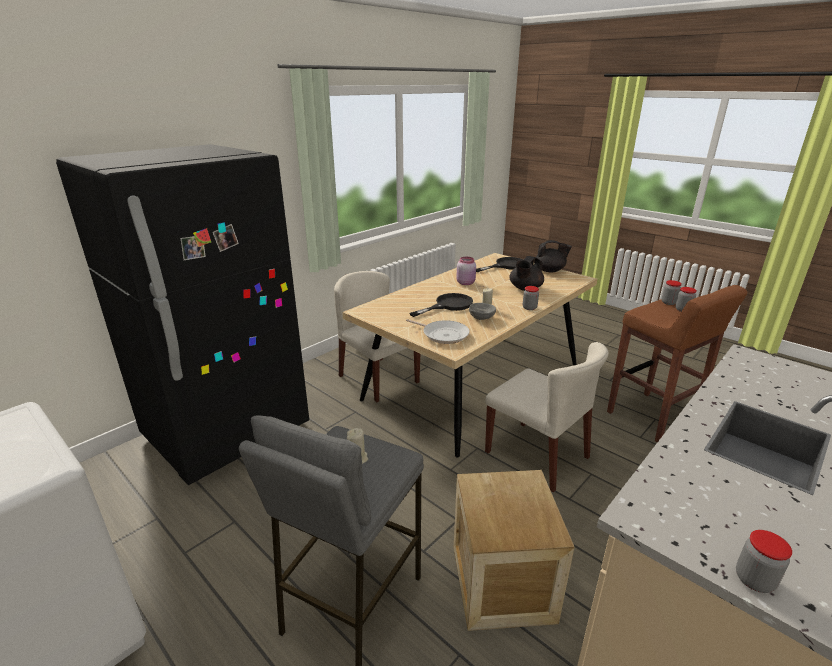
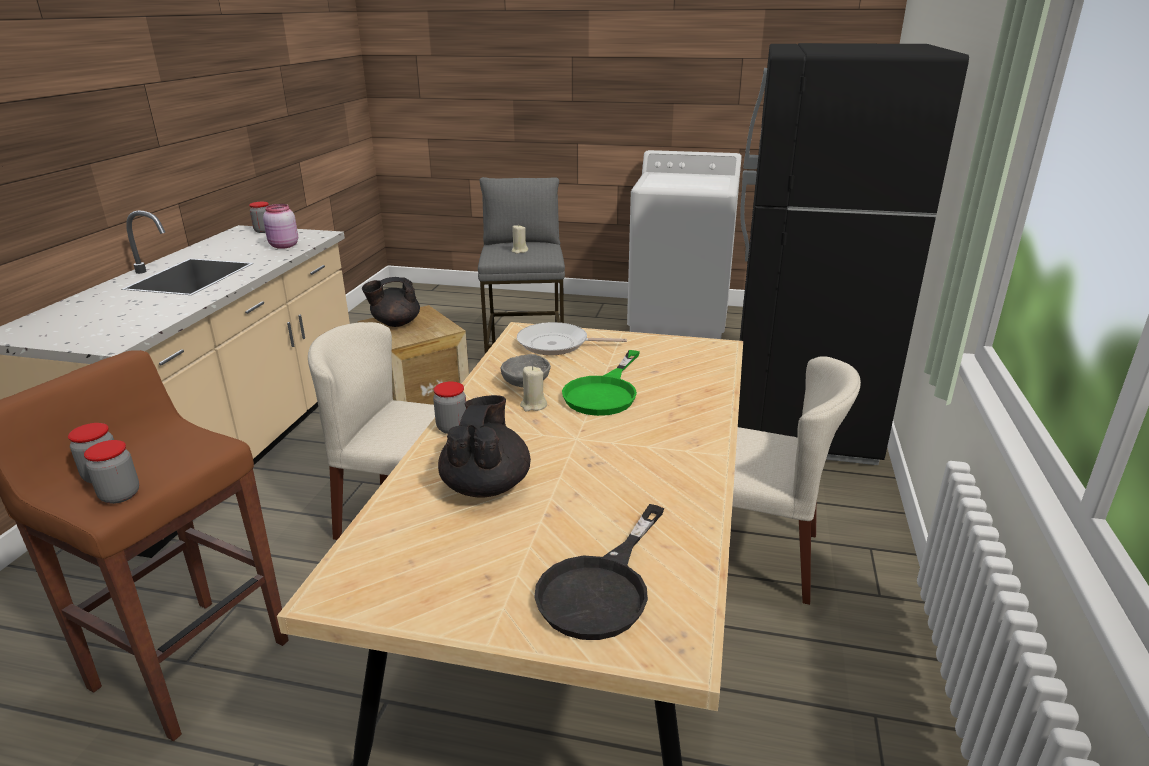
camera: 150 degrees right, 0 degrees up
(448, 305) = (604, 392): black frying pan -> green frying pan
(466, 283) = (637, 463): pink jar -> pink jar (283, 246)
(550, 270) = (444, 608): black teapot -> black teapot (395, 323)

